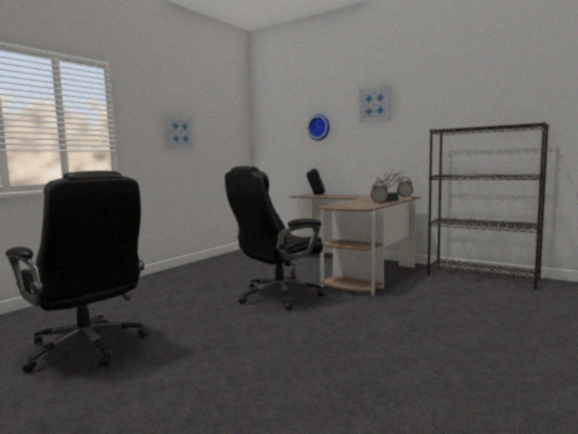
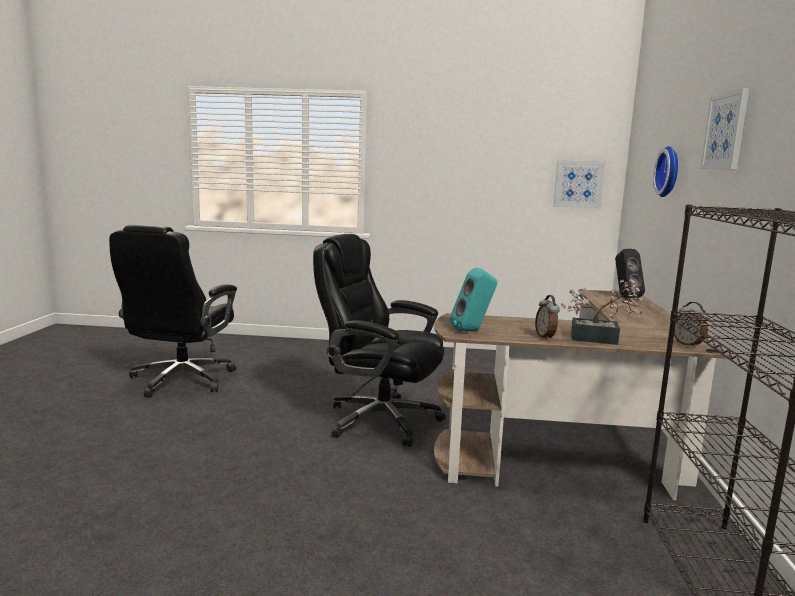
camera: 60 degrees right, 5 degrees up
(179, 132) = (462, 171): picture -> picture (578, 184)
(359, 206) = (473, 330): none -> turquoise speaker

